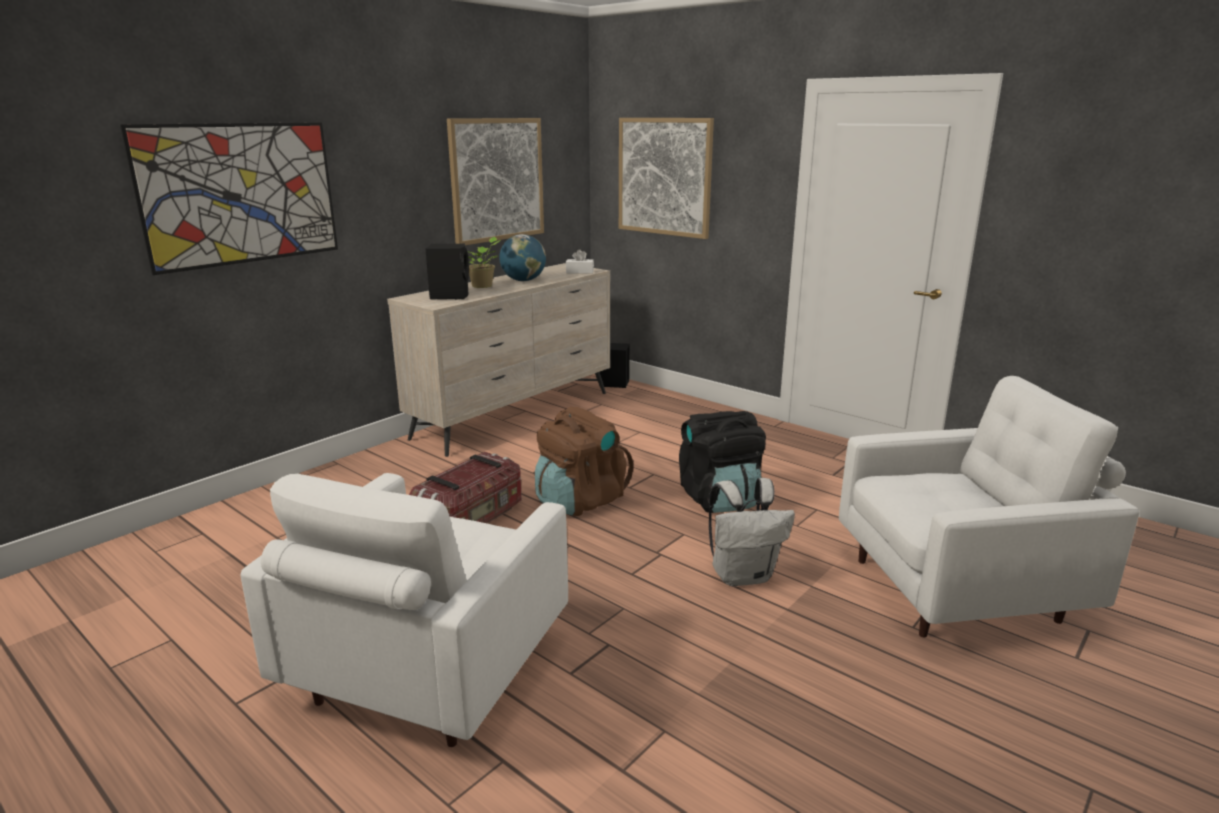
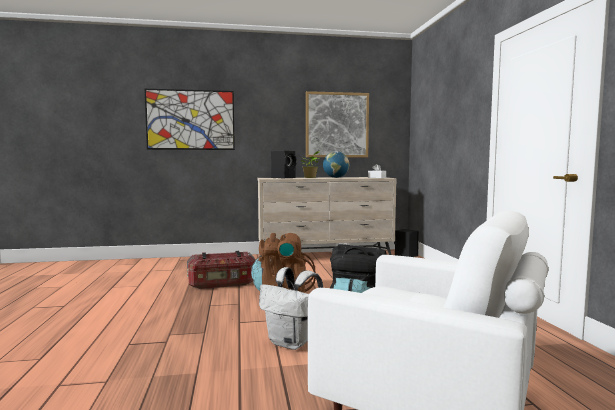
camera: 40 degrees right, 15 degrees down
(426, 671) = (92, 321): white armchair -> none
(664, 177) = (435, 120): picture -> none

